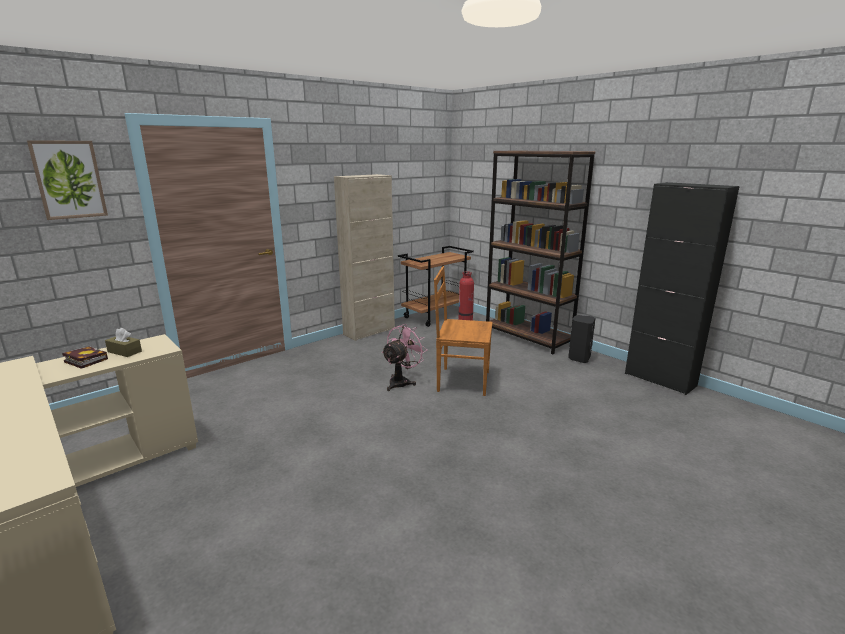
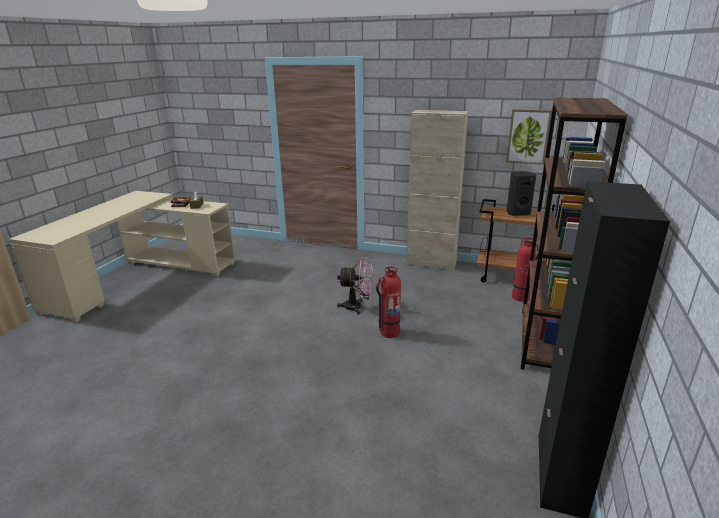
camera: 60 degrees right, 5 degrees up
(69, 179) = (235, 99): picture -> picture (528, 136)
(461, 381) = (389, 332): brown chair -> fire extinguisher
(579, 358) = (535, 390): black speaker -> black speaker (517, 213)

